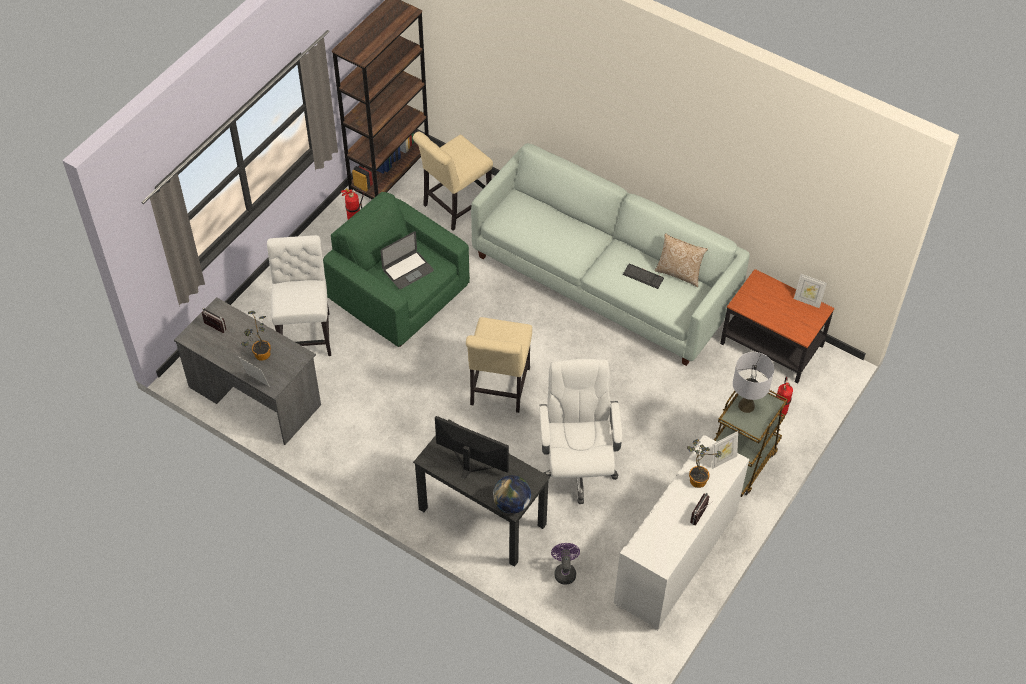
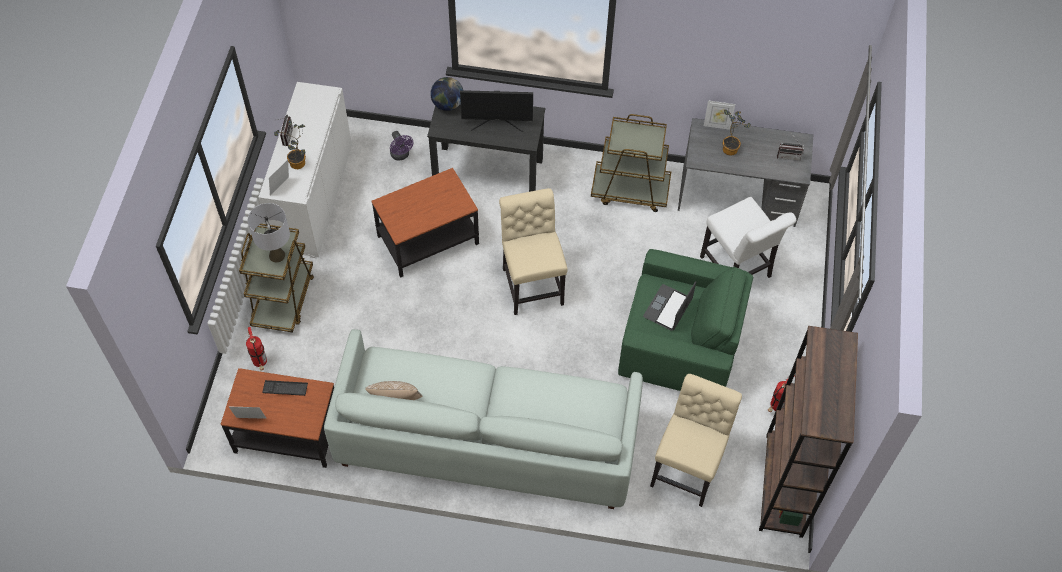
camera: 155 degrees right, 5 degrees up
(352, 442) = (630, 190): none -> brown cart
(577, 467) = (428, 240): white office chair -> side table
(643, 277) = (431, 383): keyboard -> keyboard (285, 388)

